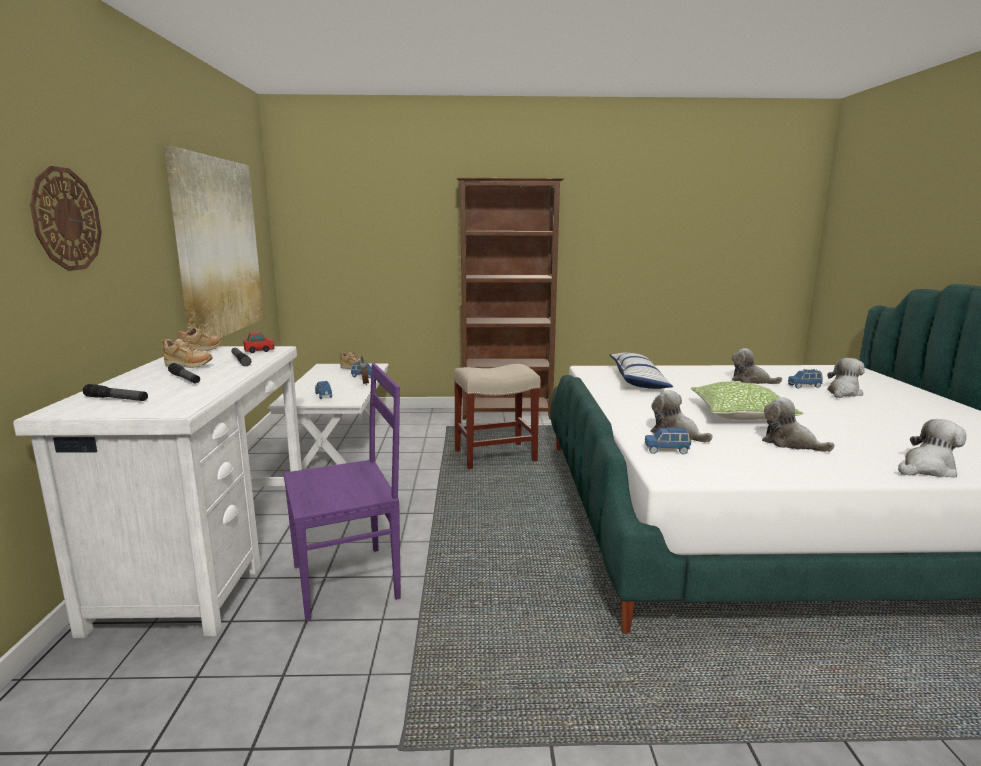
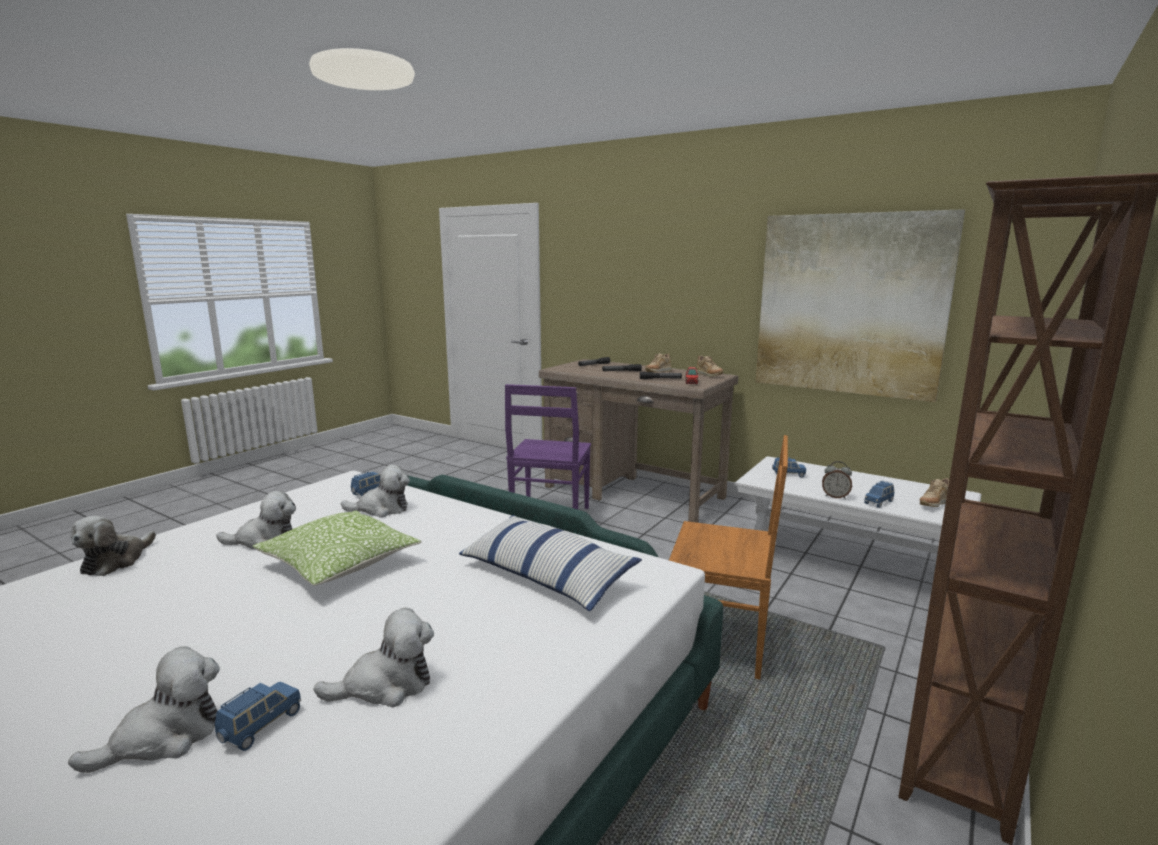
camera: 125 degrees right, 0 degrees up
(66, 219) = (647, 274): wall clock -> none
(210, 553) = (634, 492): white desk -> brown desk
(496, 455) = (721, 642): beige stool -> brown chair
(843, 393) = (164, 737): plush toy -> plush toy turned 120 degrees counterclockwise

